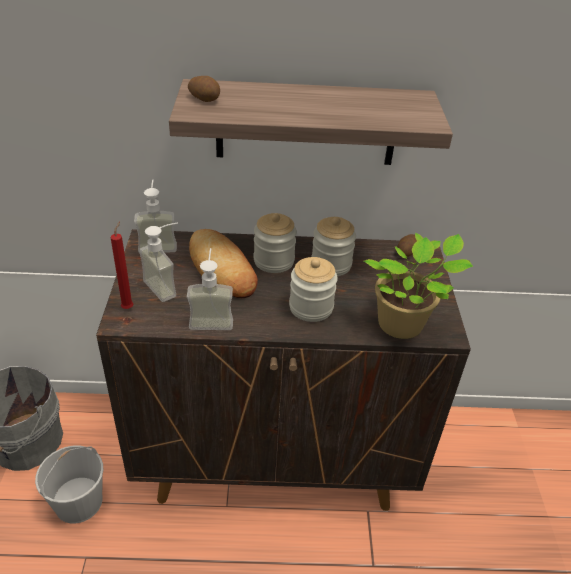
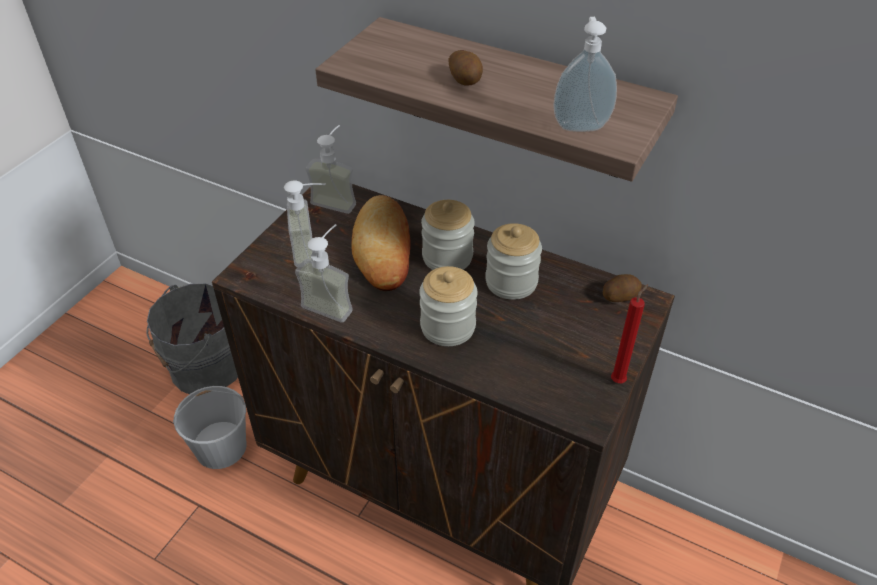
camera: 30 degrees right, 5 degrees up
(128, 307) = (260, 262): red candle -> red candle (619, 380)
(205, 99) = (378, 48): potato -> potato (466, 79)
(396, 119) = (580, 125): none -> soap dispenser
(403, 325) = (540, 387): potted plant -> none

